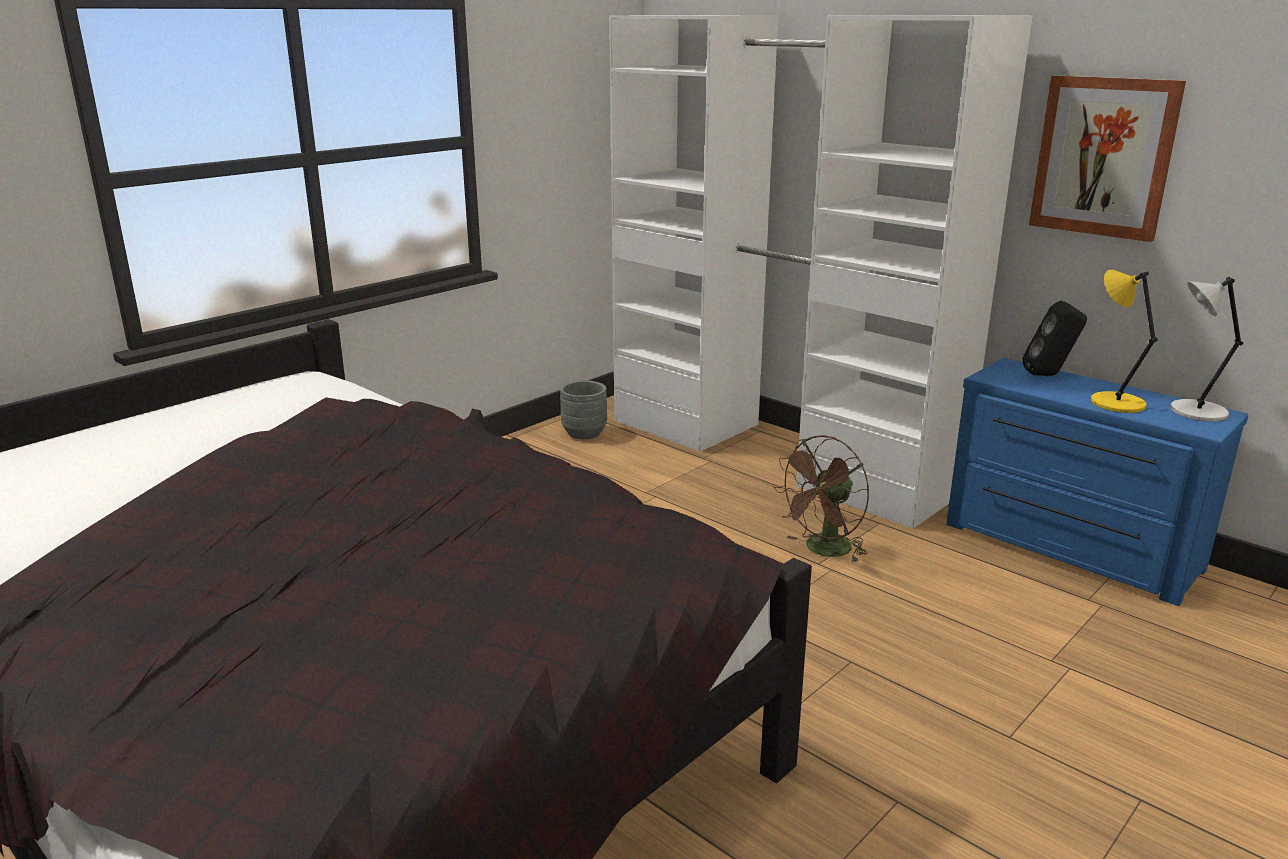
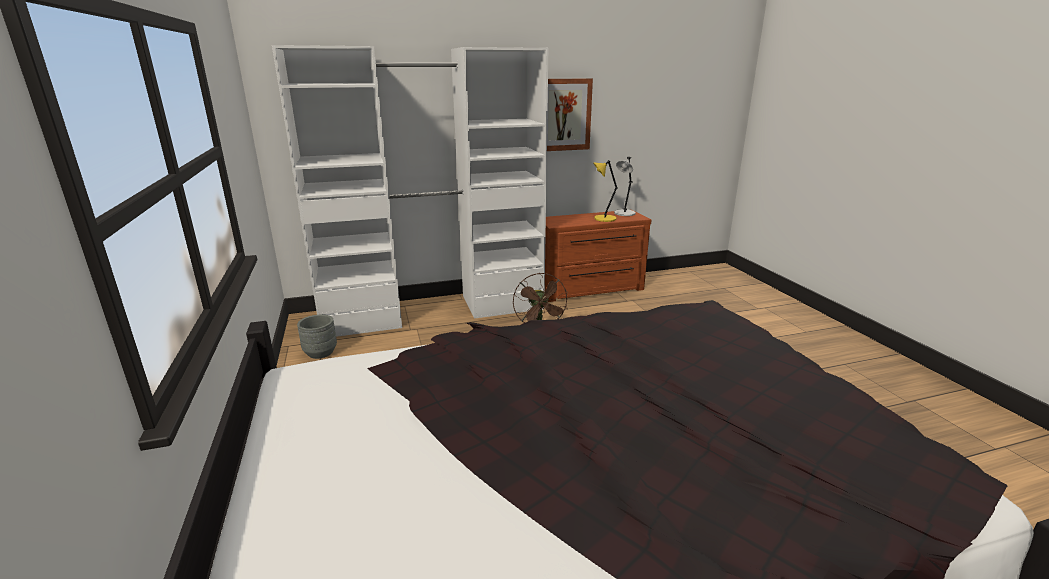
camera: 60 degrees left, 0 degrees up
(1050, 375) = (565, 217): black speaker -> none
(1068, 548) = (590, 289): blue dresser -> brown dresser

